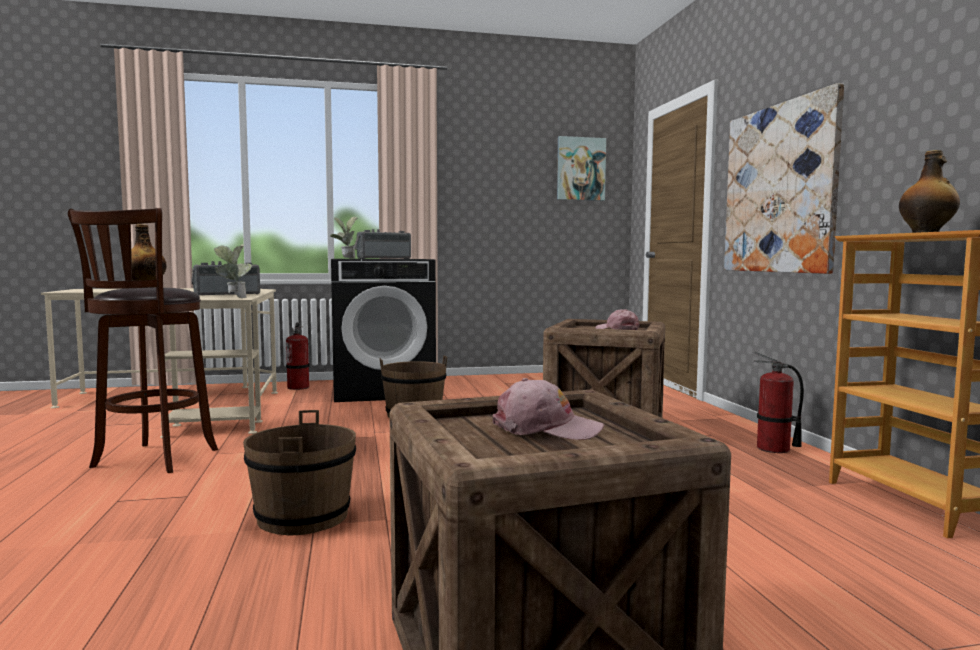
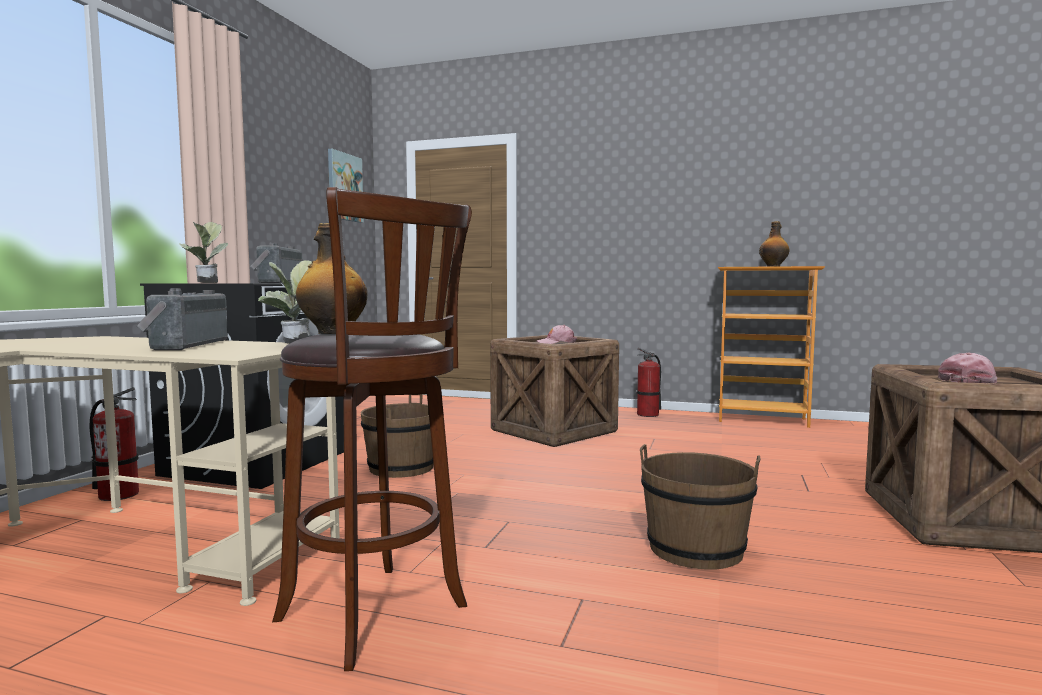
camera: 60 degrees left, 0 degrees up
(779, 189) = (604, 230): picture -> none

